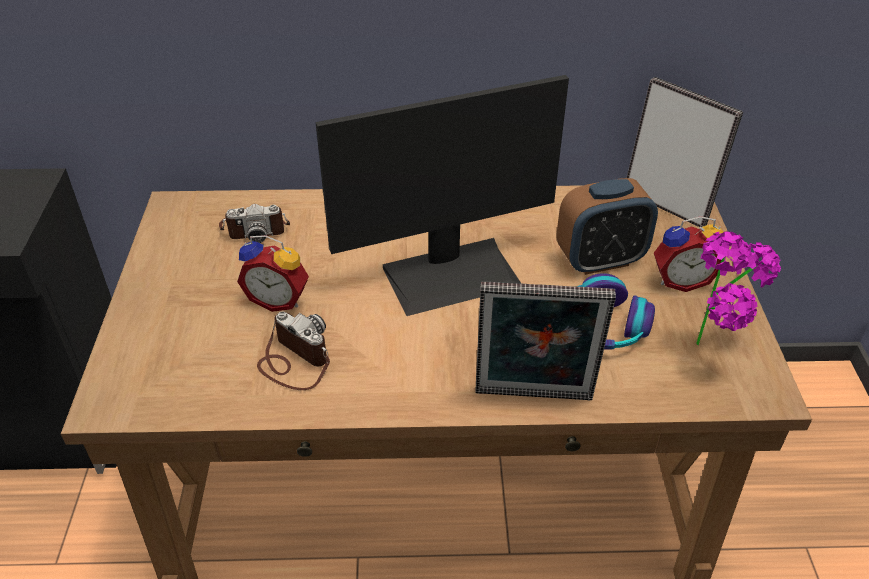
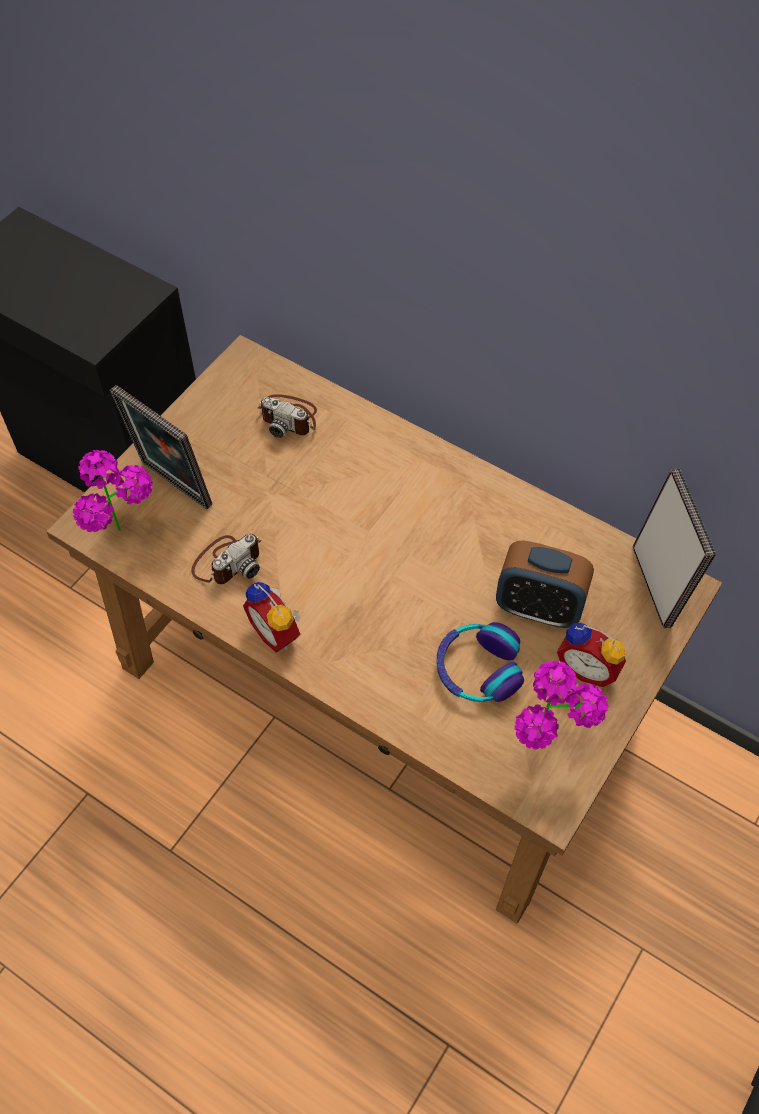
camera: 35 degrees right, 15 degrees up
(167, 394) = (127, 539): none -> potted plant
(279, 299) = (257, 499): alarm clock -> alarm clock (277, 632)
(294, 360) = (228, 561): camera -> camera turned 60 degrees clockwise
(451, 274) = (403, 550): monitor -> none
(533, 399) = (367, 698): picture frame -> picture frame (172, 487)

